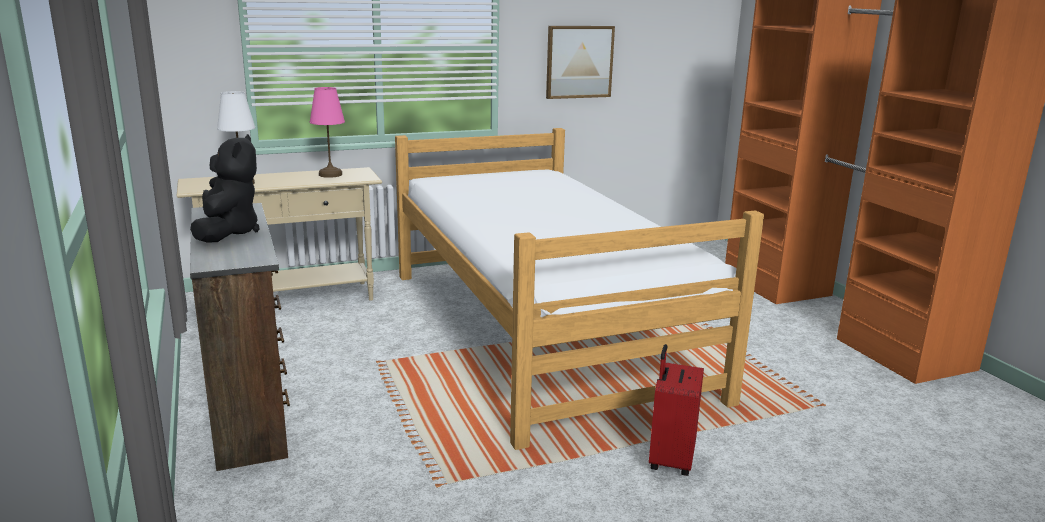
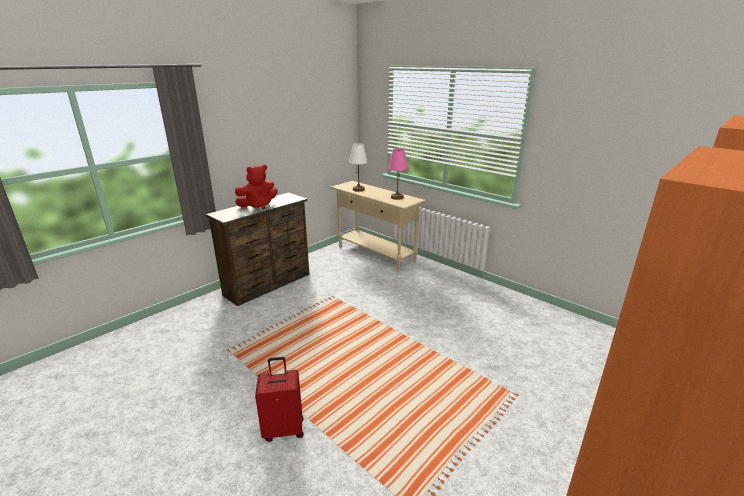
camera: 65 degrees right, 5 degrees up
(227, 232) = (258, 205): black plush toy -> red plush toy
(541, 330) = (416, 332): bed -> none
(579, 62) = (593, 162): picture -> none

